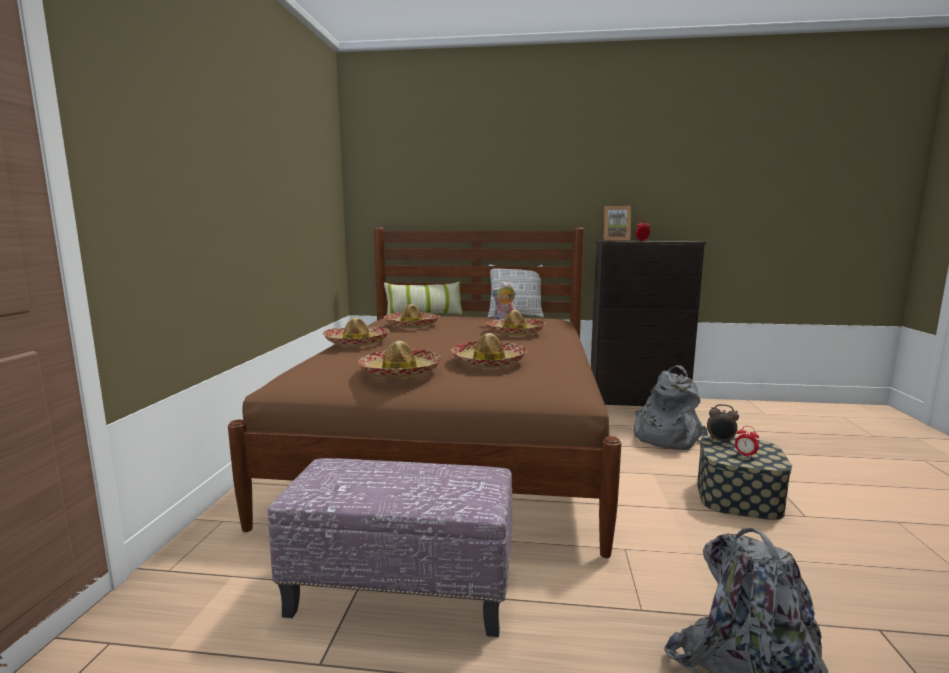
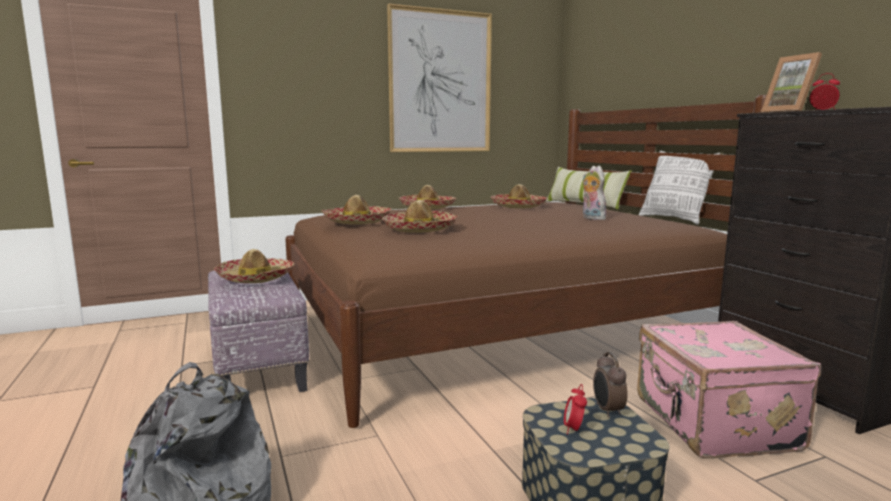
camera: 60 degrees right, 0 degrees up
(283, 195) = (440, 82): none -> picture
(514, 333) = (558, 223): hat -> hat (255, 278)
(664, 437) = (712, 424): grey backpack -> pink suitcase

